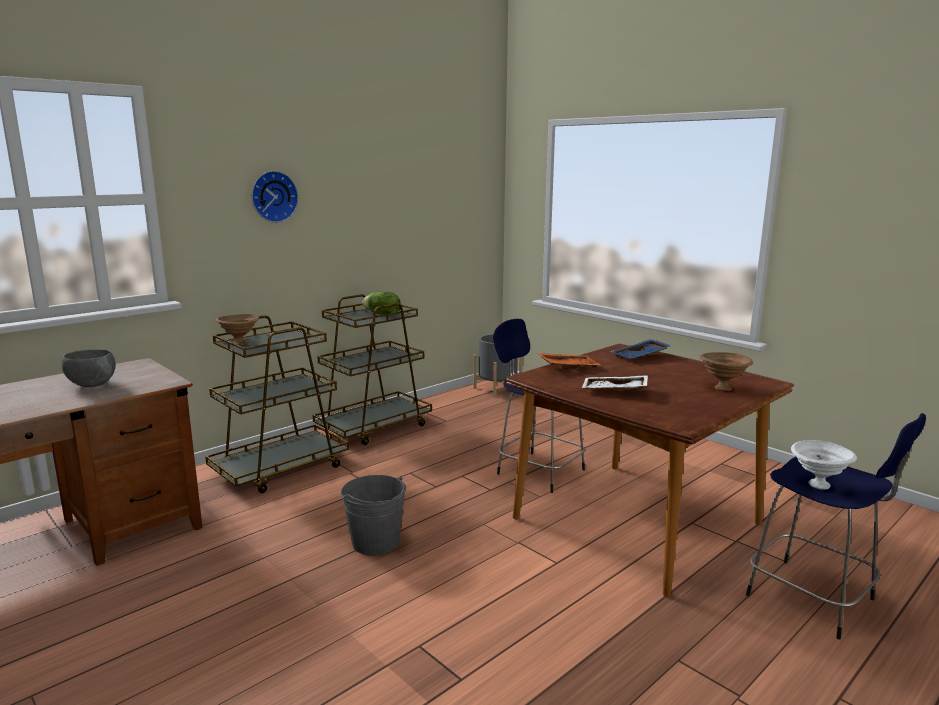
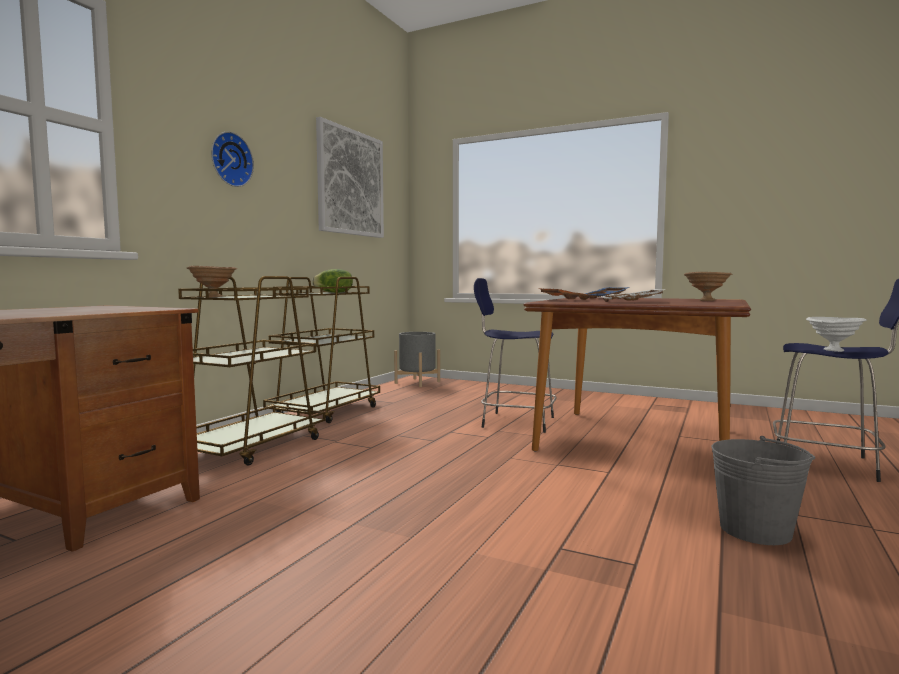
camera: 20 degrees left, 10 degrees down
(92, 385) = (60, 310): grey bowl -> none
(375, 542) = (419, 483): grey bucket -> grey bucket (755, 530)
(421, 185) = (350, 183): none -> picture

